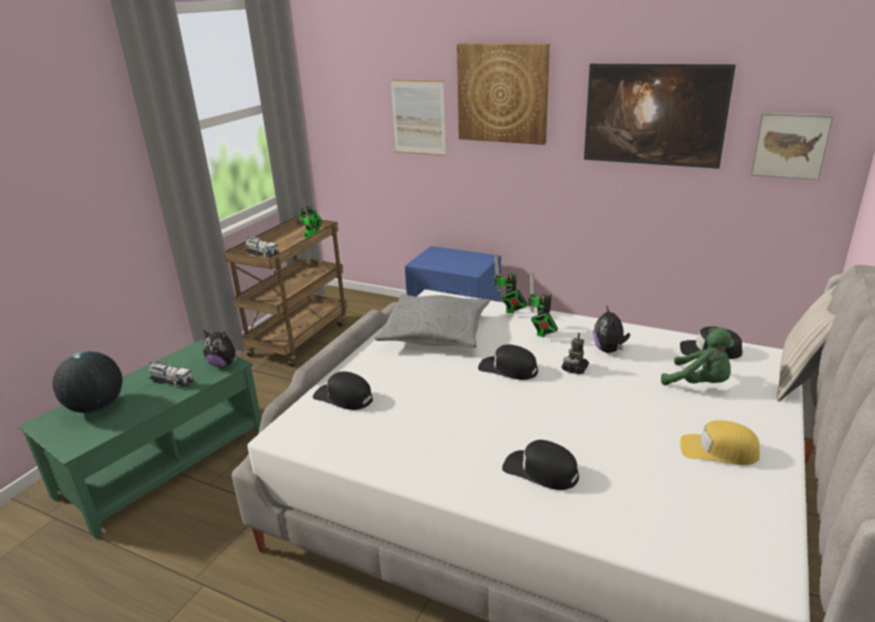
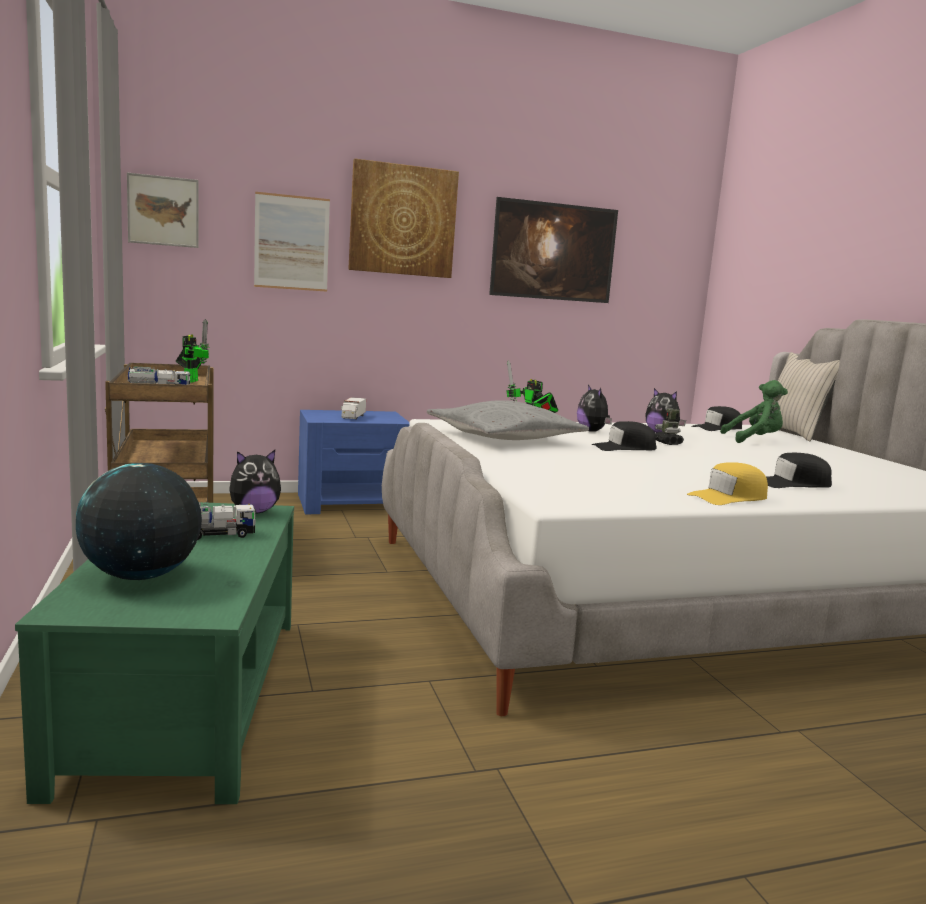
camera: 45 degrees left, 15 degrees down
(343, 397) = (541, 477): black cap -> none
(448, 262) = (353, 417): none -> toy truck
(542, 334) = (592, 431): toy robot -> plush toy
(718, 450) = (843, 461): yellow cap -> yellow cap (728, 497)
(790, 146) = (656, 283): picture -> picture (163, 211)

